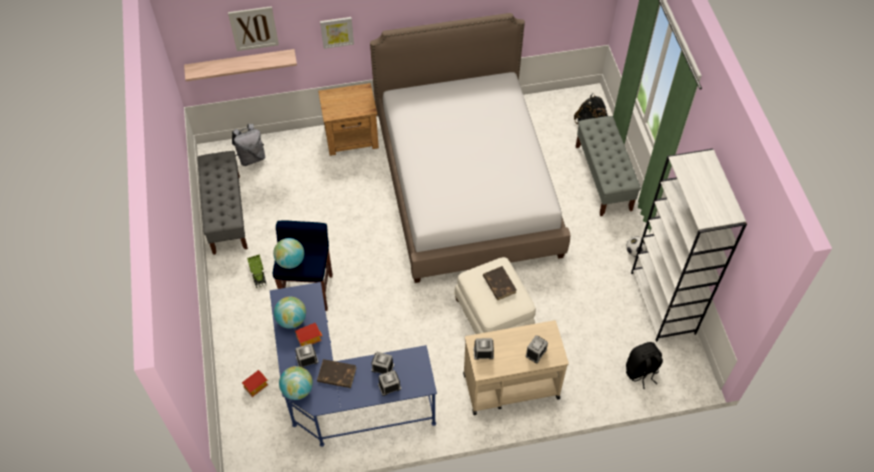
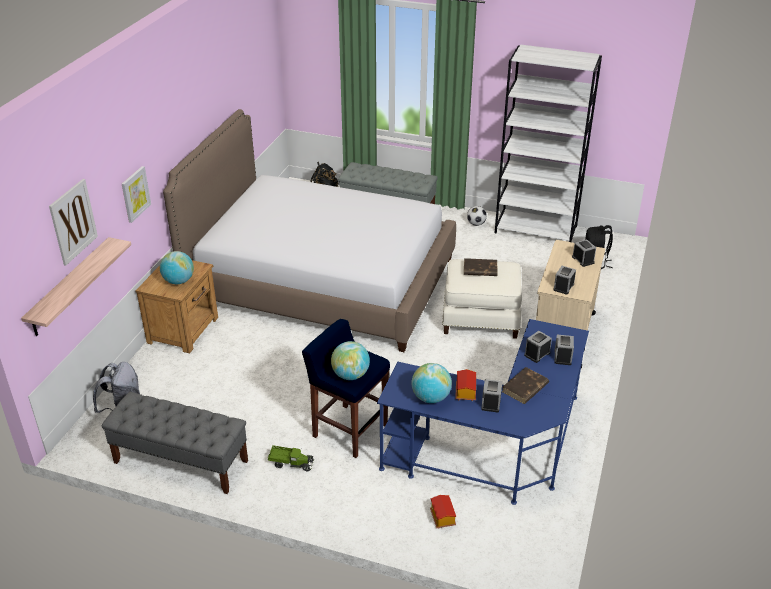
camera: 60 degrees left, 20 degrees down
(297, 390) = (525, 422): globe -> globe (179, 281)

